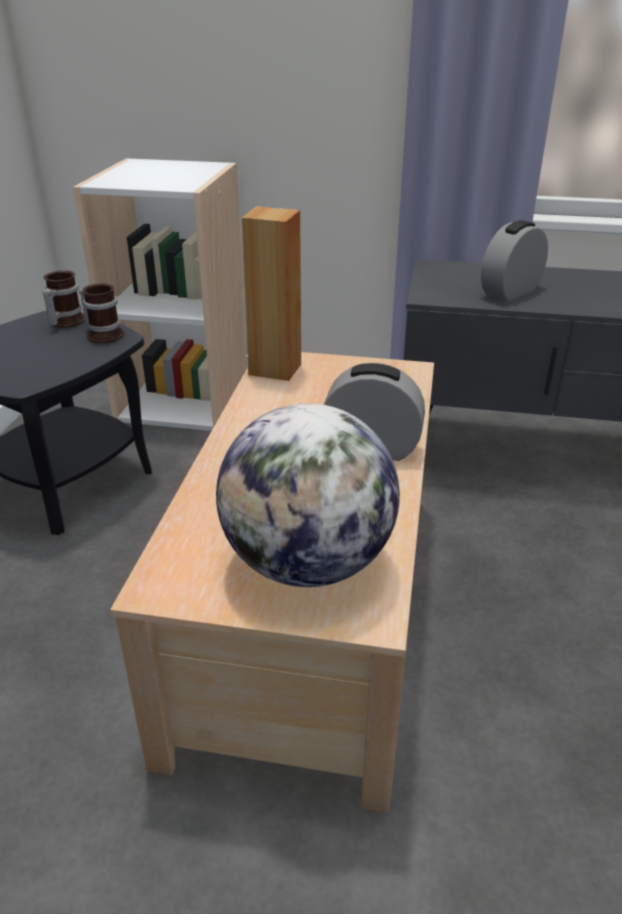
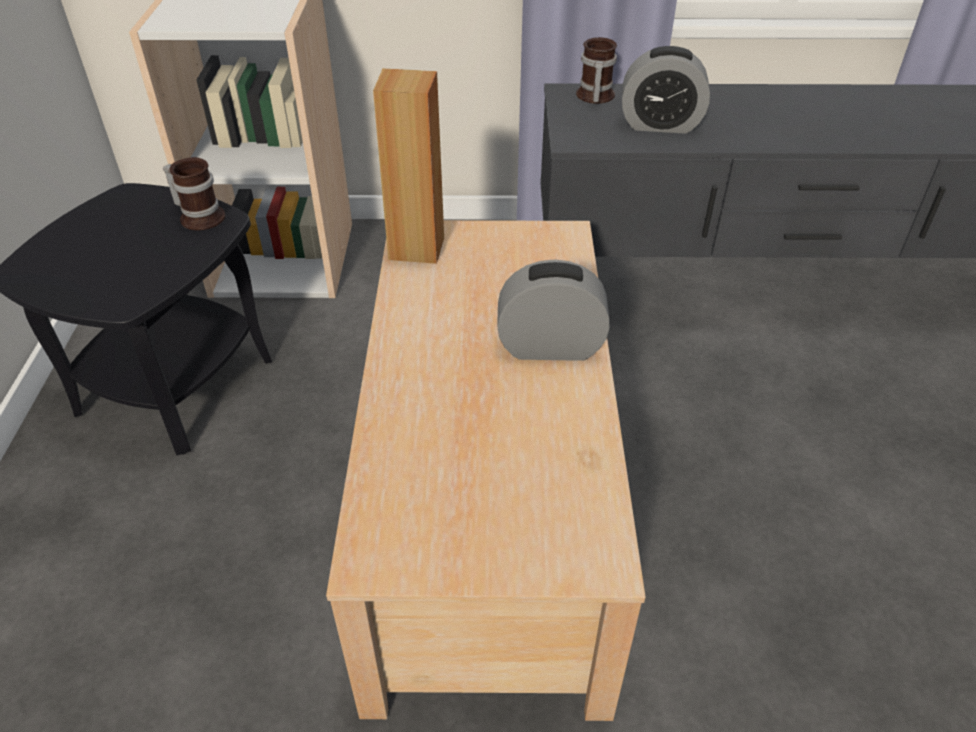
camera: 10 degrees left, 10 degrees up
(64, 322) = (145, 202): mug -> mug (593, 96)
(308, 563) = (522, 506): globe -> none
(510, 292) = (660, 125): alarm clock -> alarm clock turned 120 degrees counterclockwise

